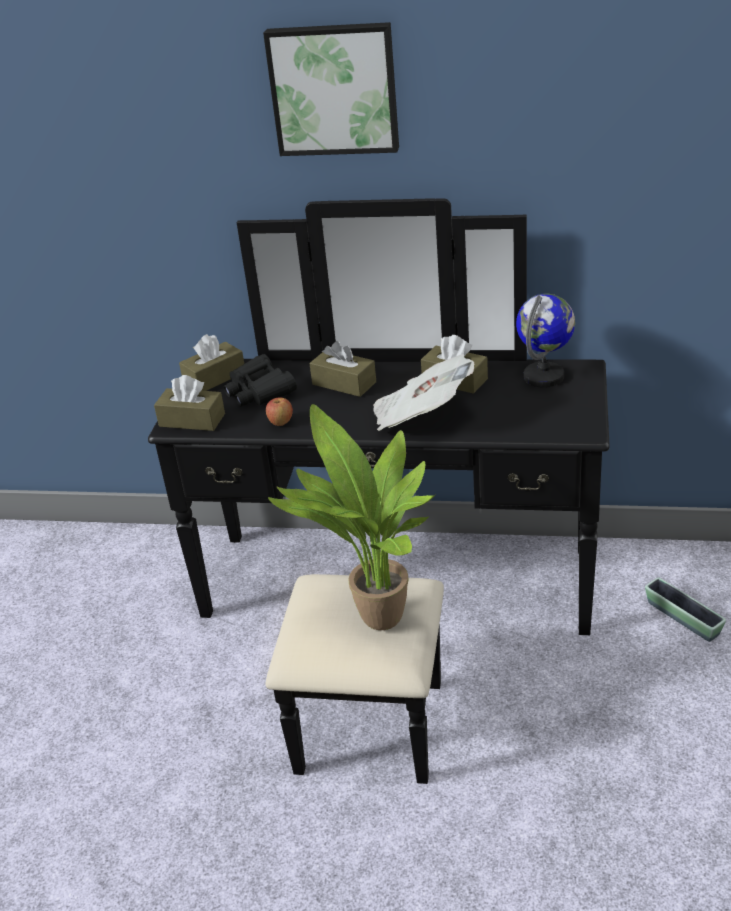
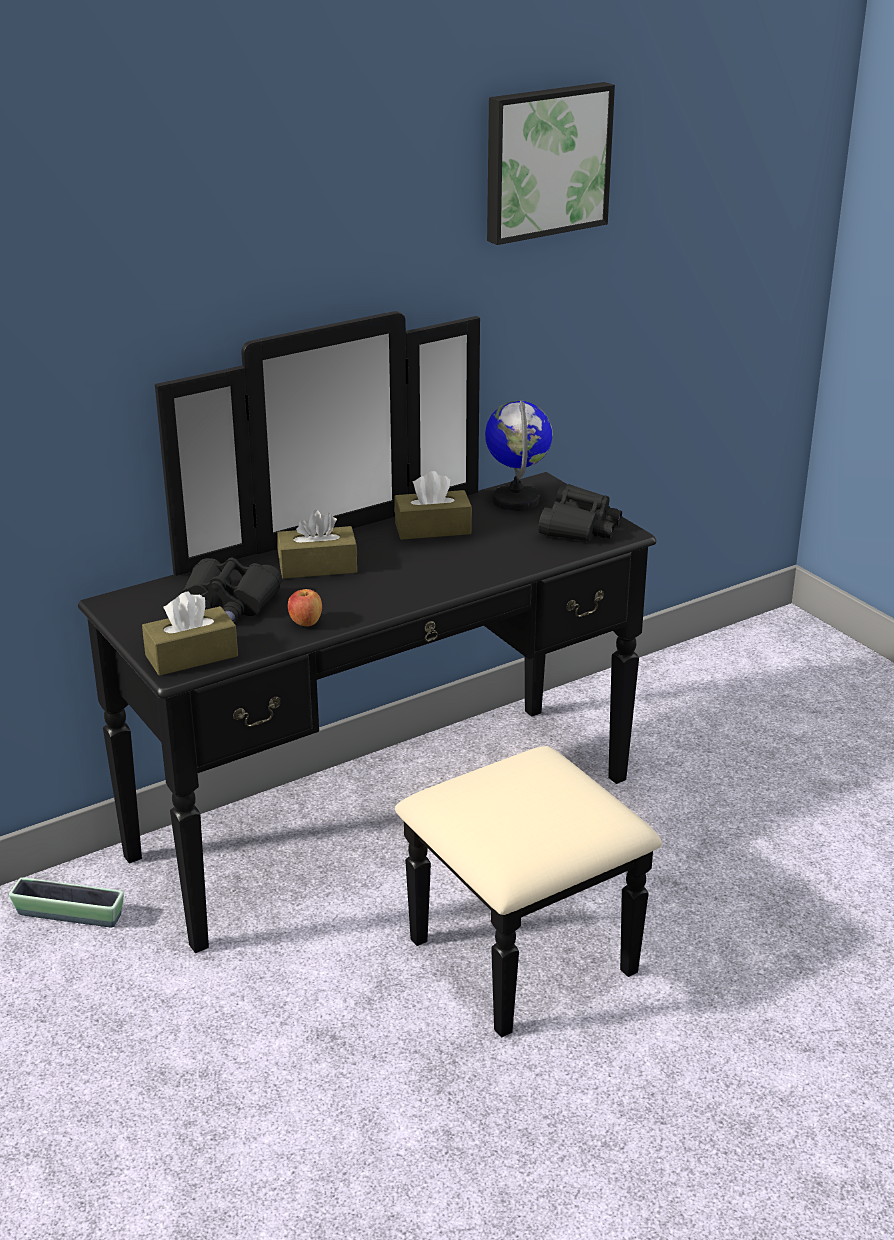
camera: 45 degrees left, 5 degrees down
(214, 378) = (147, 609): brown tissue box -> none
(334, 89) = (267, 194): picture -> picture (545, 161)
(375, 621) = (550, 798): potted plant -> none
(421, 416) = (450, 569): newspaper -> none
(559, 415) = (580, 526): none -> black binoculars
(682, 618) = (685, 731): planter -> planter (69, 915)

